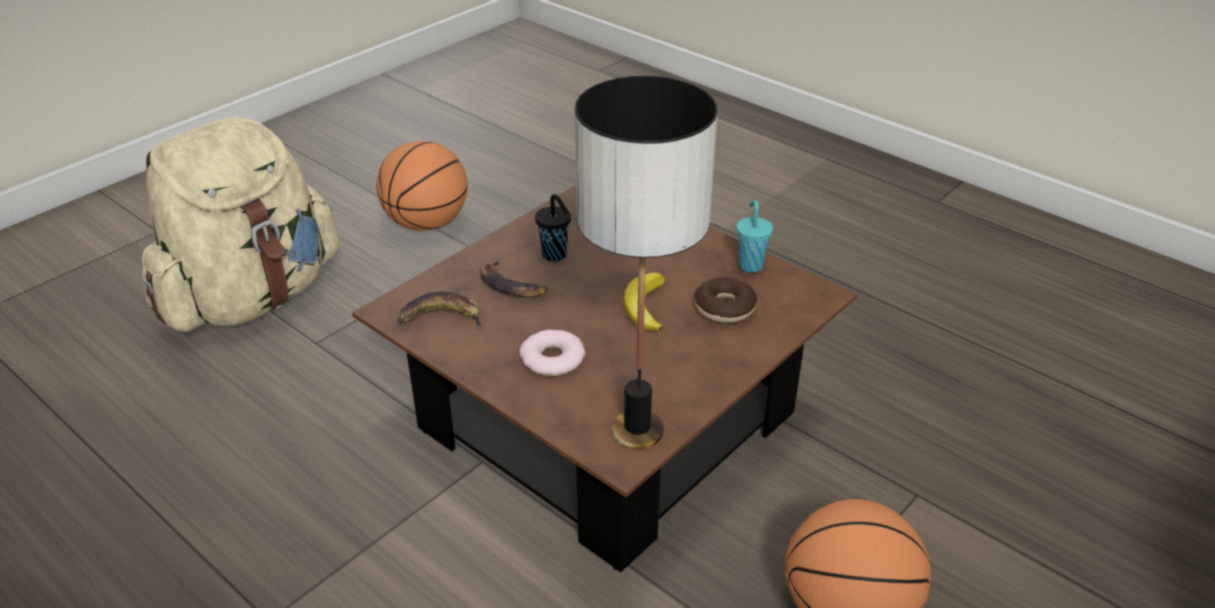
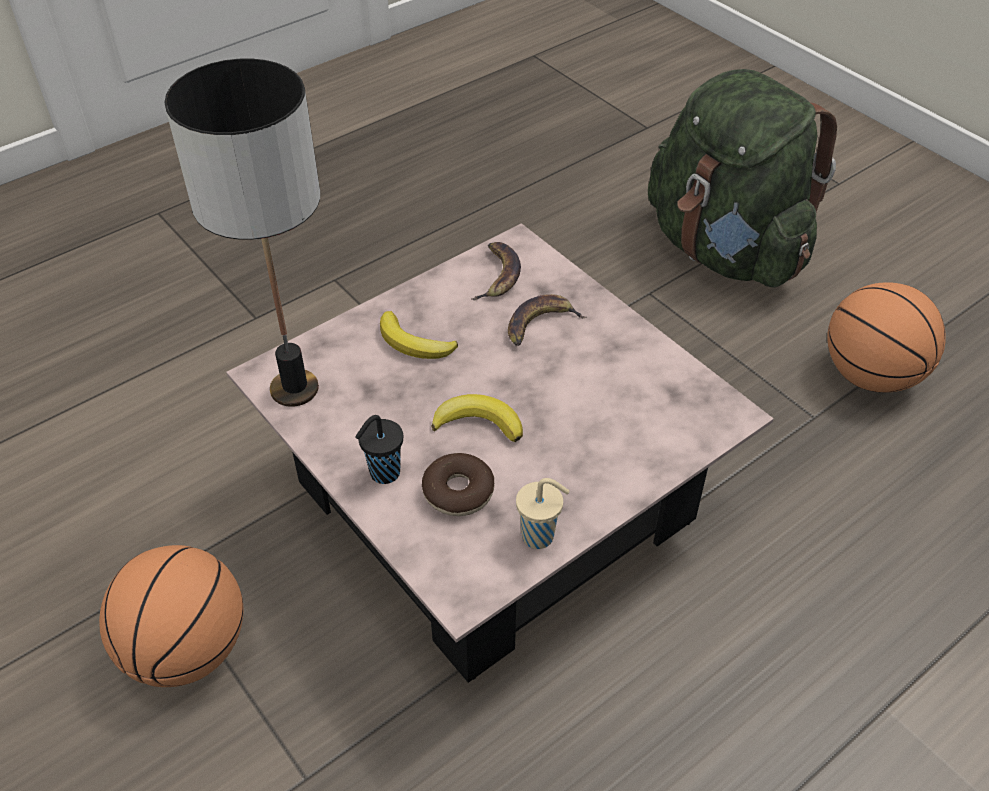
camera: 100 degrees right, 10 degrees up
(253, 297) = (725, 250): beige backpack -> green backpack
(552, 359) = (414, 343): donut -> banana
(555, 255) = (589, 362): black cup -> black cup (383, 474)
(607, 421) = (494, 501): brown coffee table -> pink coffee table
(750, 265) = (540, 536): turquoise cup -> beige cup

